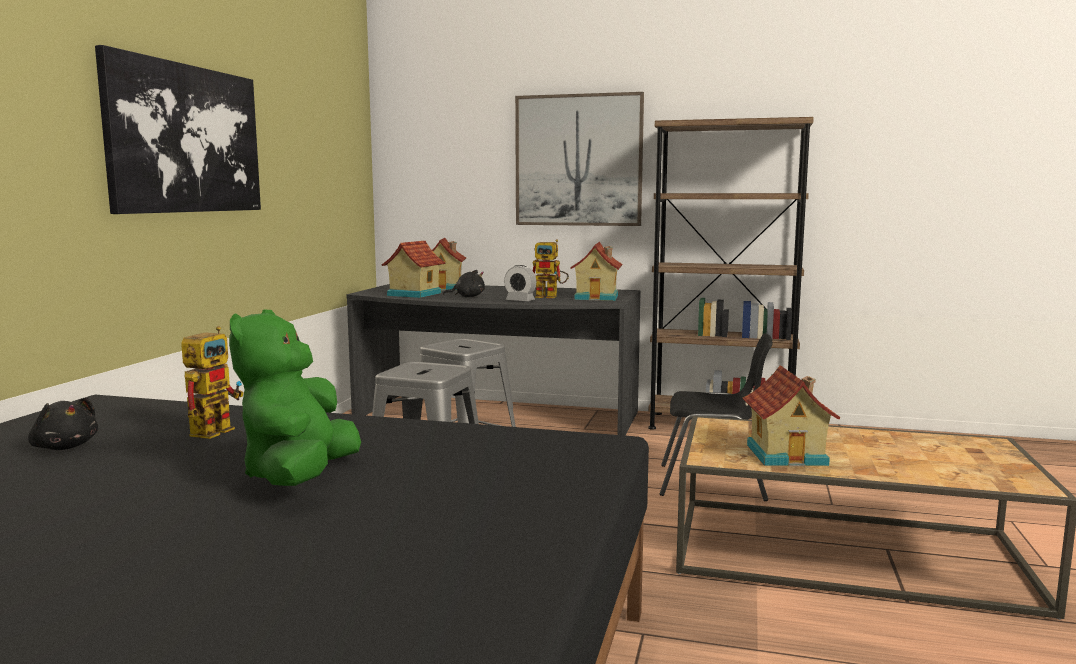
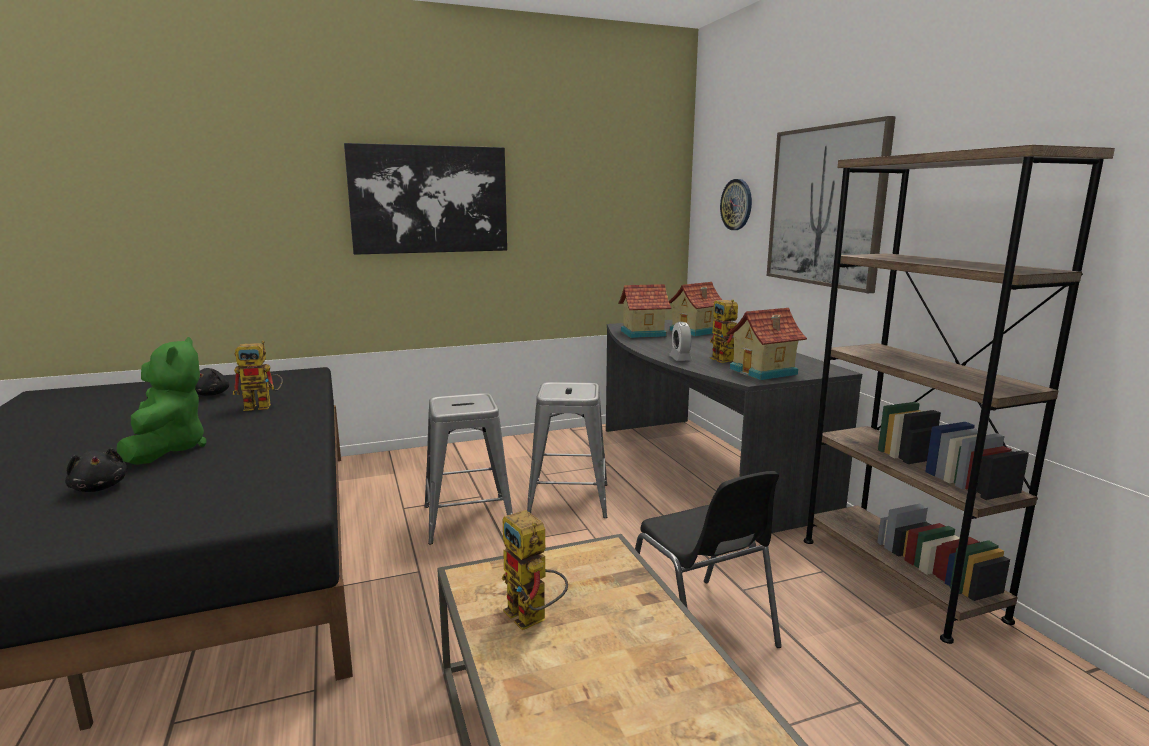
camera: 55 degrees right, 5 degrees up
(299, 477) = (167, 449): green plush toy -> green plush toy turned 105 degrees clockwise
(456, 161) = (737, 204): none -> wall clock
(467, 297) = (664, 344): black plush toy -> black plush toy (100, 487)
(788, 454) = (533, 619): toy house -> toy robot

